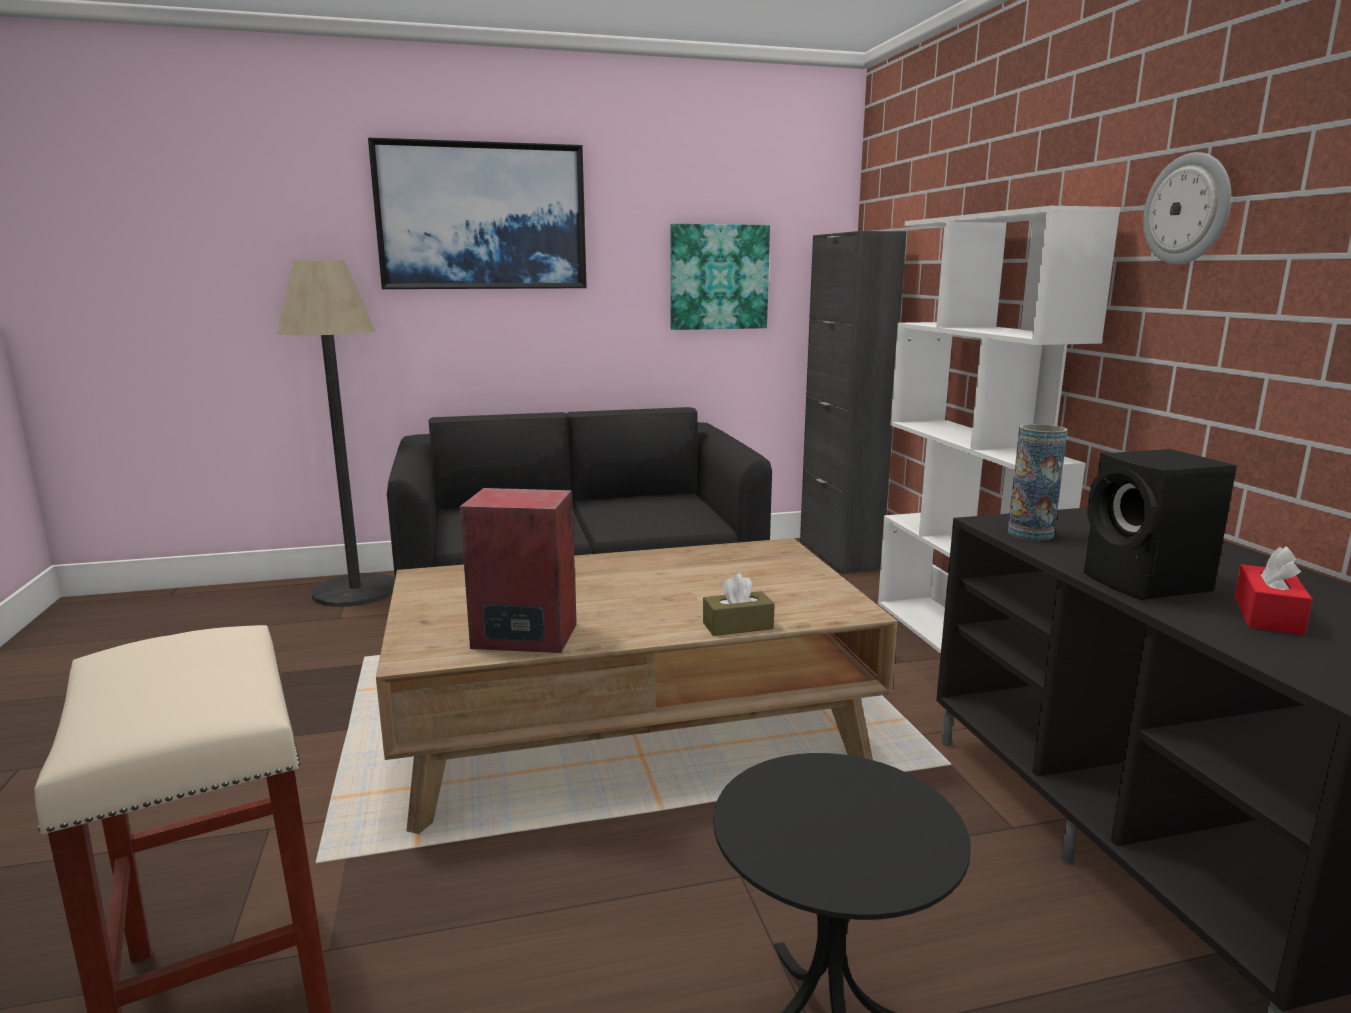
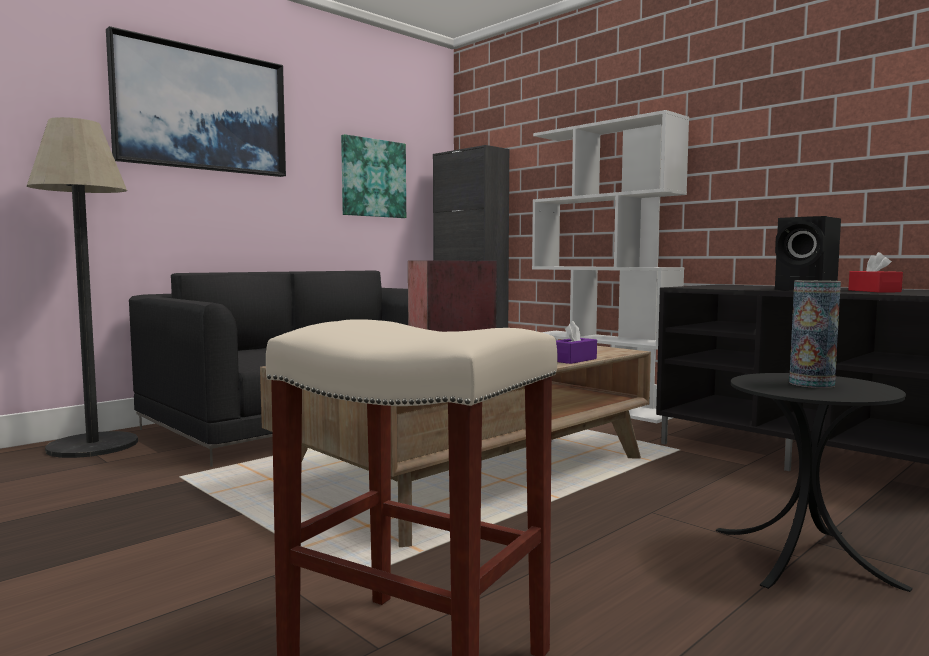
camera: 30 degrees left, 10 degrees down
(737, 626) = (573, 360): brown tissue box -> purple tissue box
(1030, 533) = (712, 287): vase -> vase (811, 384)
(1188, 209) = (734, 114): wall clock -> none

